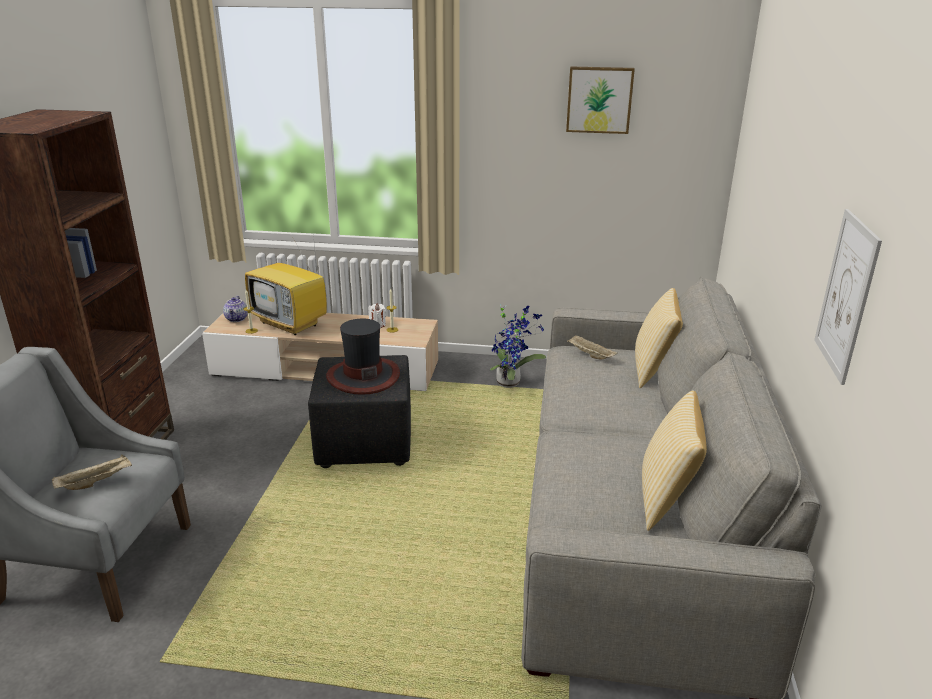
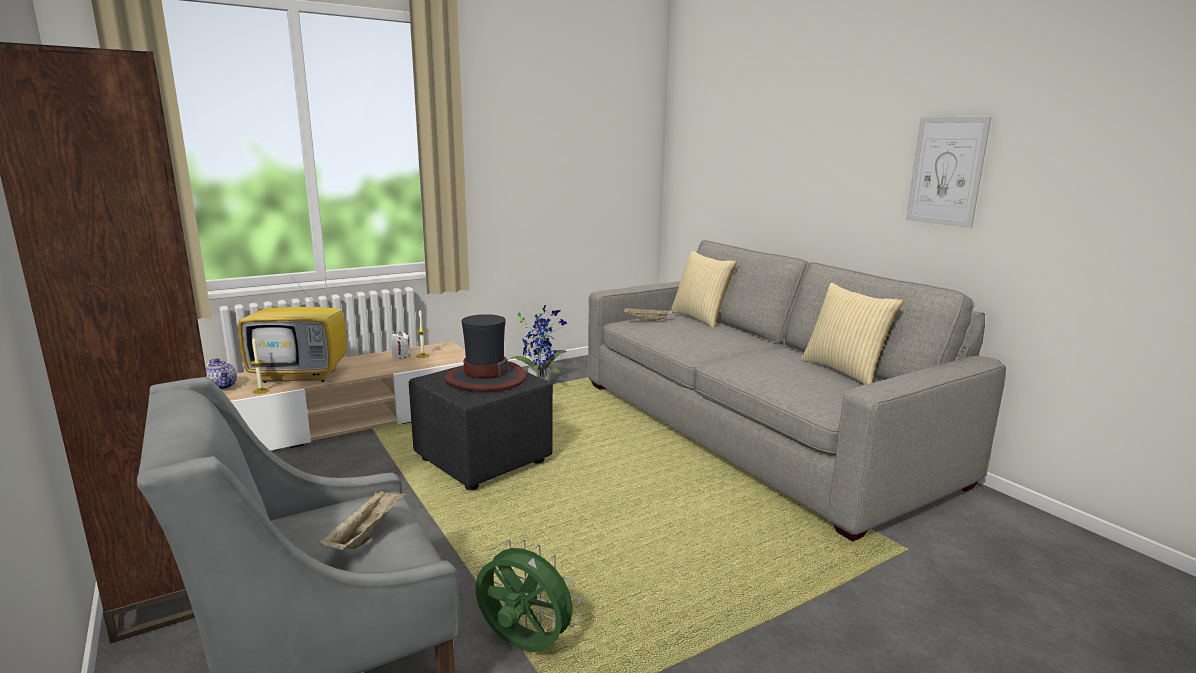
camera: 40 degrees left, 10 degrees down
(198, 603) = (523, 647): none -> green fan
(599, 99) = (569, 115): picture -> none

